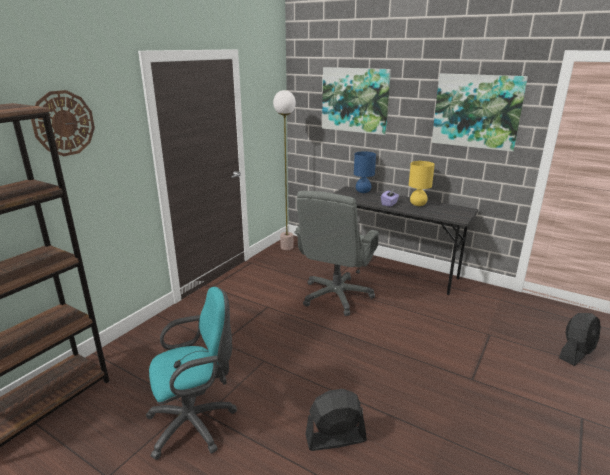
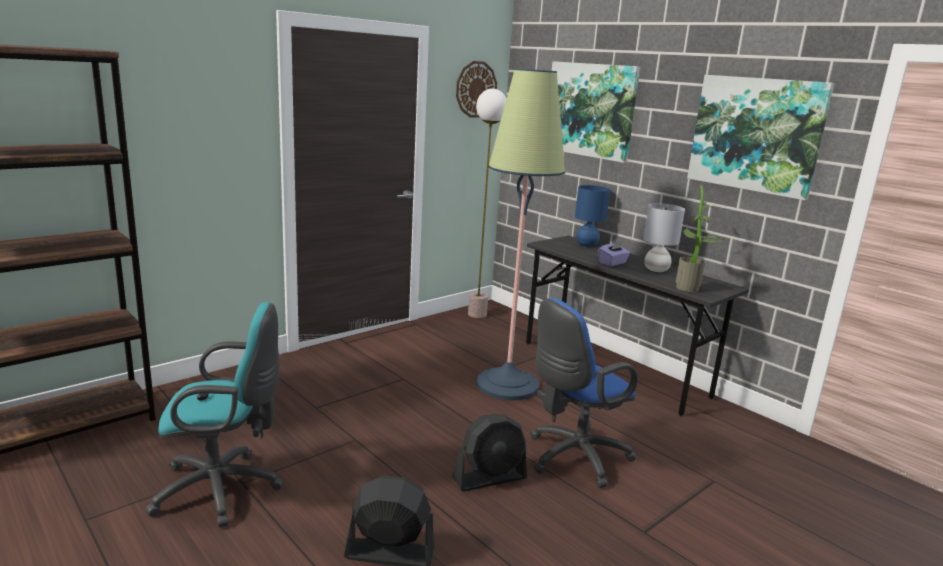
camera: 15 degrees right, 5 degrees down
(63, 123) = (159, 84): wall clock -> wall clock (476, 89)
(336, 296) = (507, 384): grey office chair -> floor lamp
(405, 339) = (572, 458): none -> blue office chair
(418, 204) = (656, 270): yellow table lamp -> grey table lamp
(448, 215) = (691, 289): none -> potted plant
(576, 353) = (851, 538): black fan -> black fan (490, 478)

